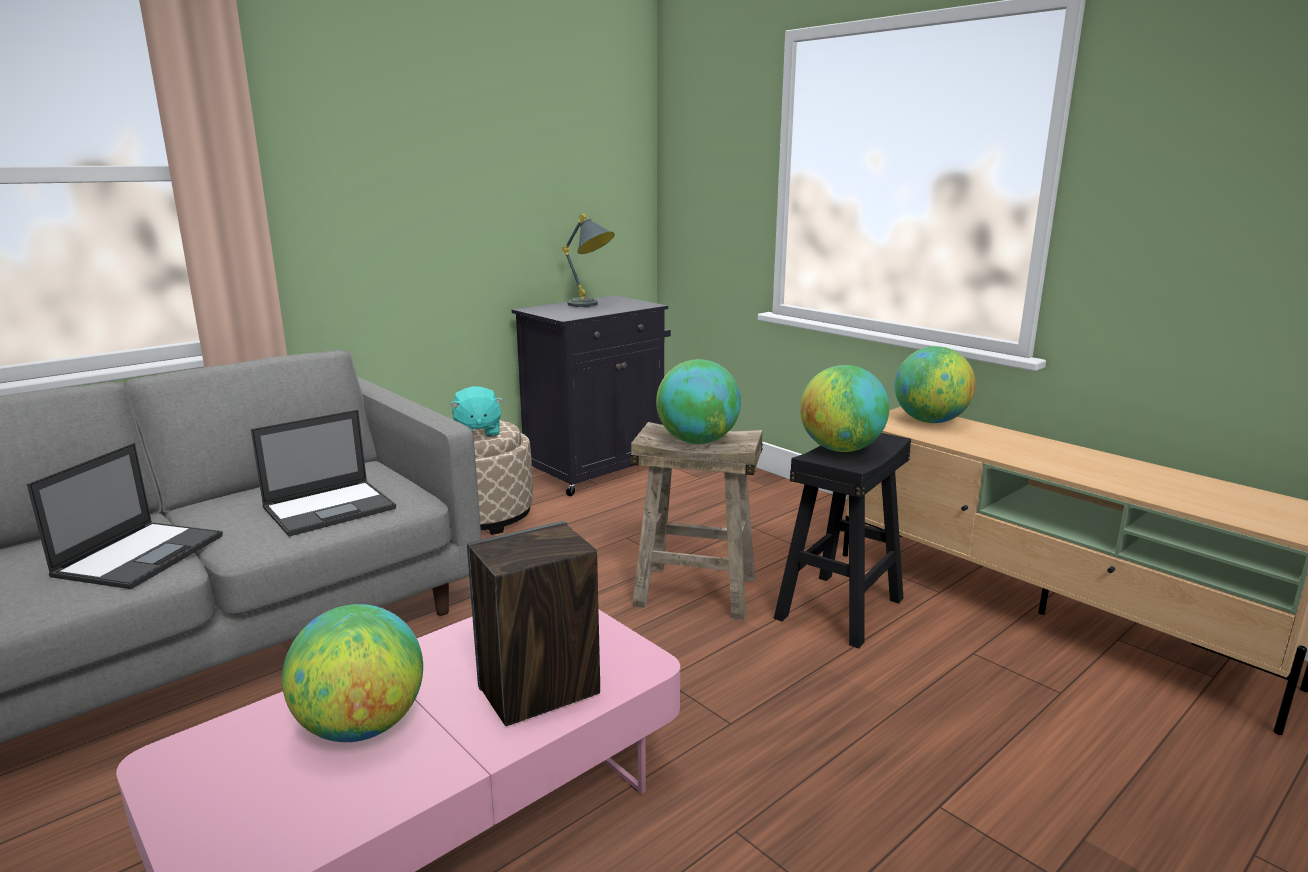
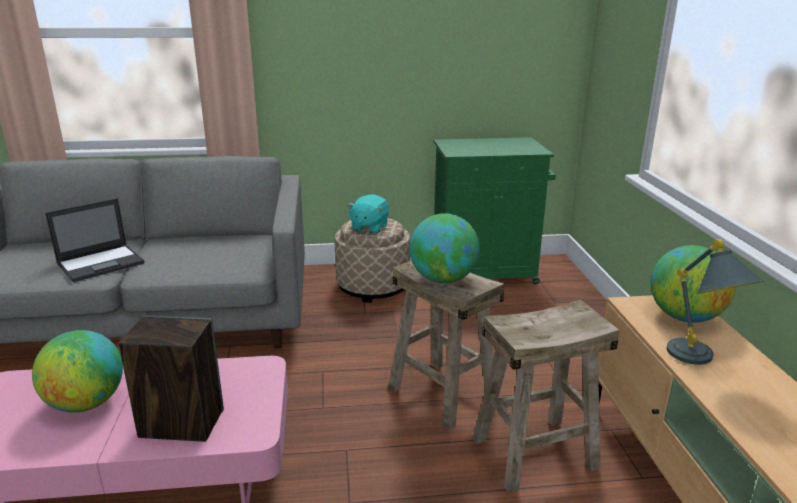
camera: 35 degrees right, 5 degrees up
(331, 508) = (210, 261): laptop -> none
(590, 305) = (493, 145): grey table lamp -> grey table lamp (700, 361)
(597, 469) = (485, 273): black cabinet -> green cabinet
(840, 609) = (534, 454): black stool -> beige stool
(841, 449) = (541, 320): globe -> none

